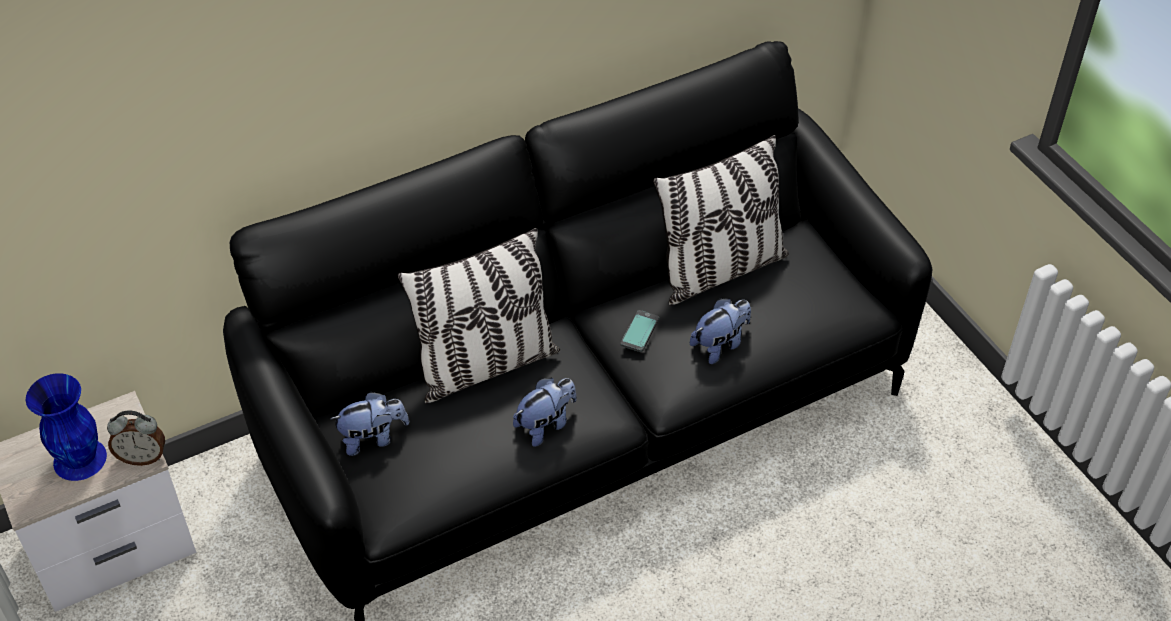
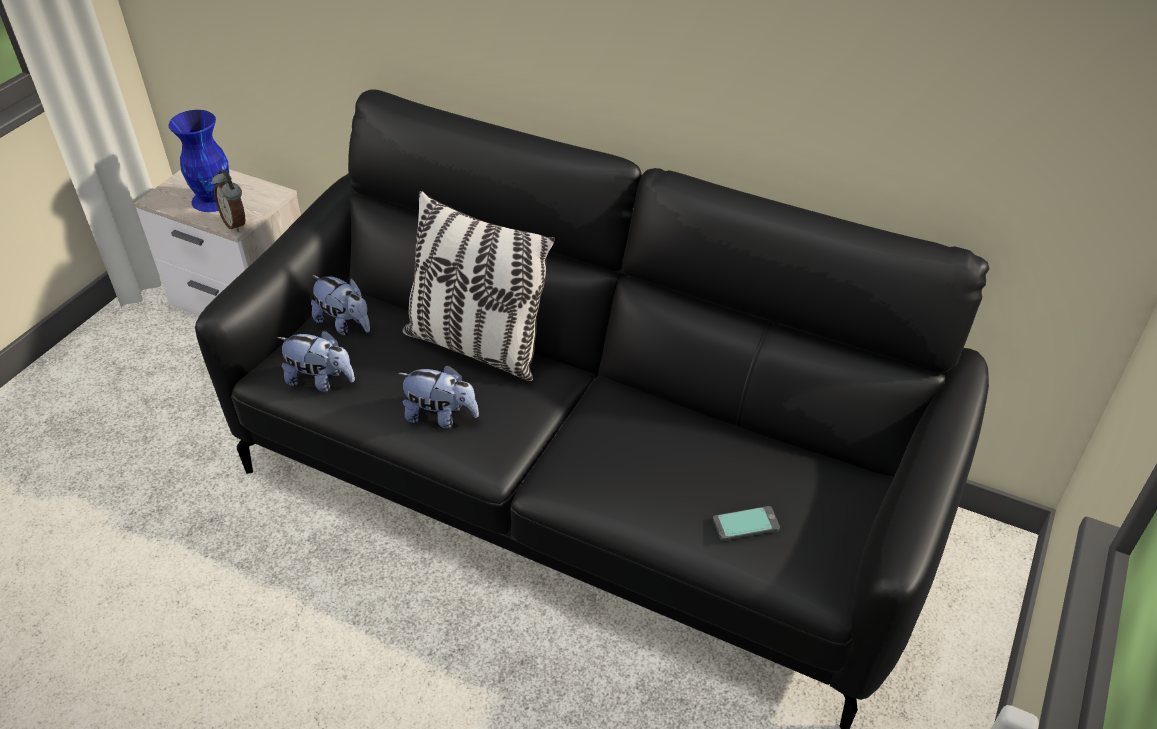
camera: 55 degrees right, 5 degrees down
(639, 332) = (608, 423): phone -> phone (745, 524)
(720, 270) = (745, 440): pillow -> none
(720, 344) = (648, 489): plush toy -> plush toy (321, 380)

